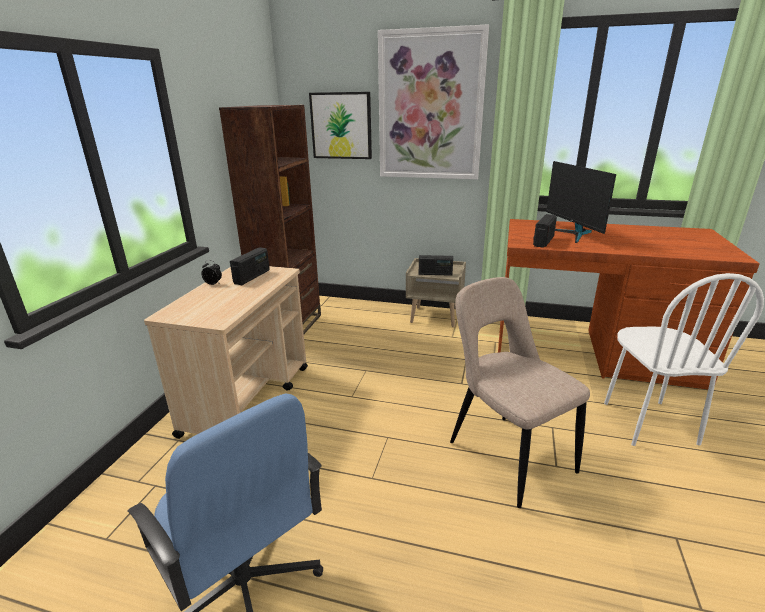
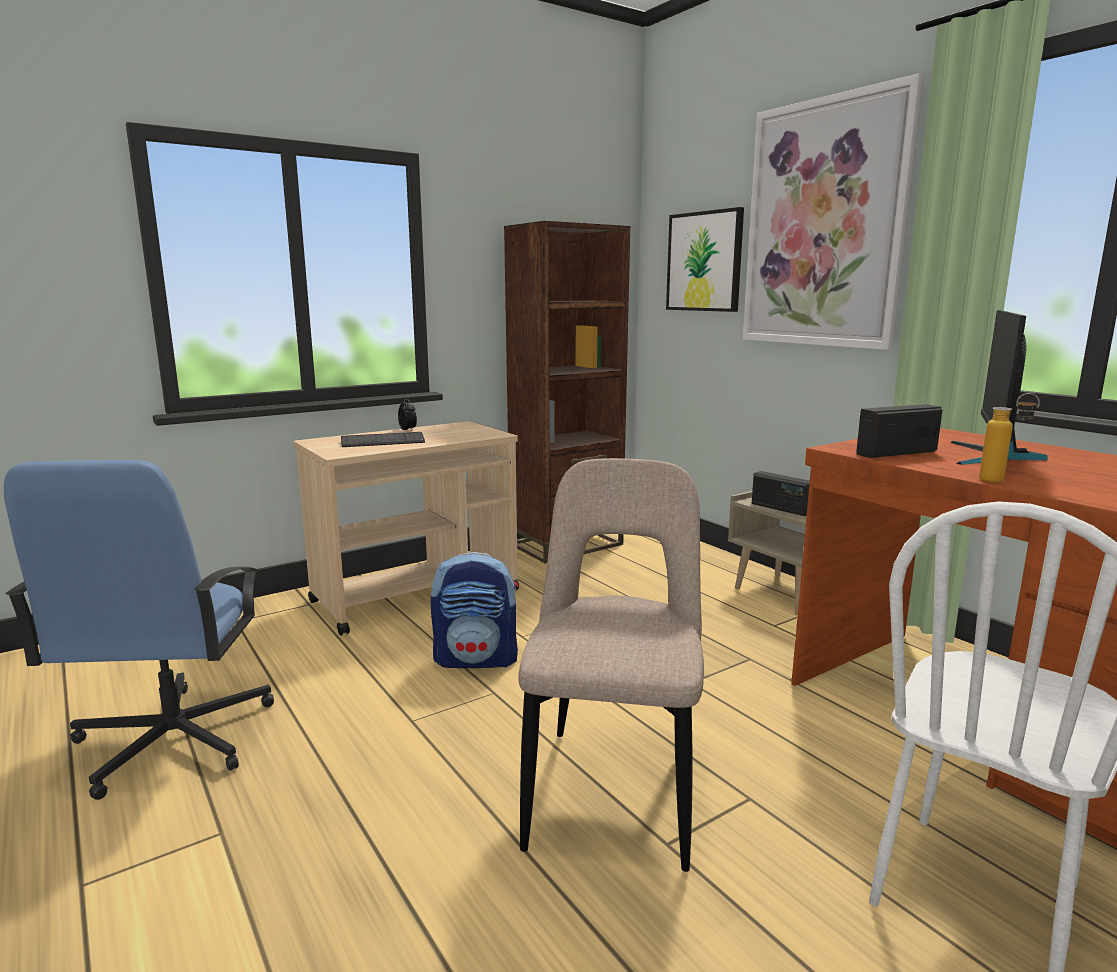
camera: 40 degrees right, 10 degrees down
(223, 300) = (383, 442): none -> keyboard
(252, 277) = (454, 432): radio -> none
(349, 422) = (477, 659): none -> backpack
(609, 250) = (1001, 481): none -> bottle

